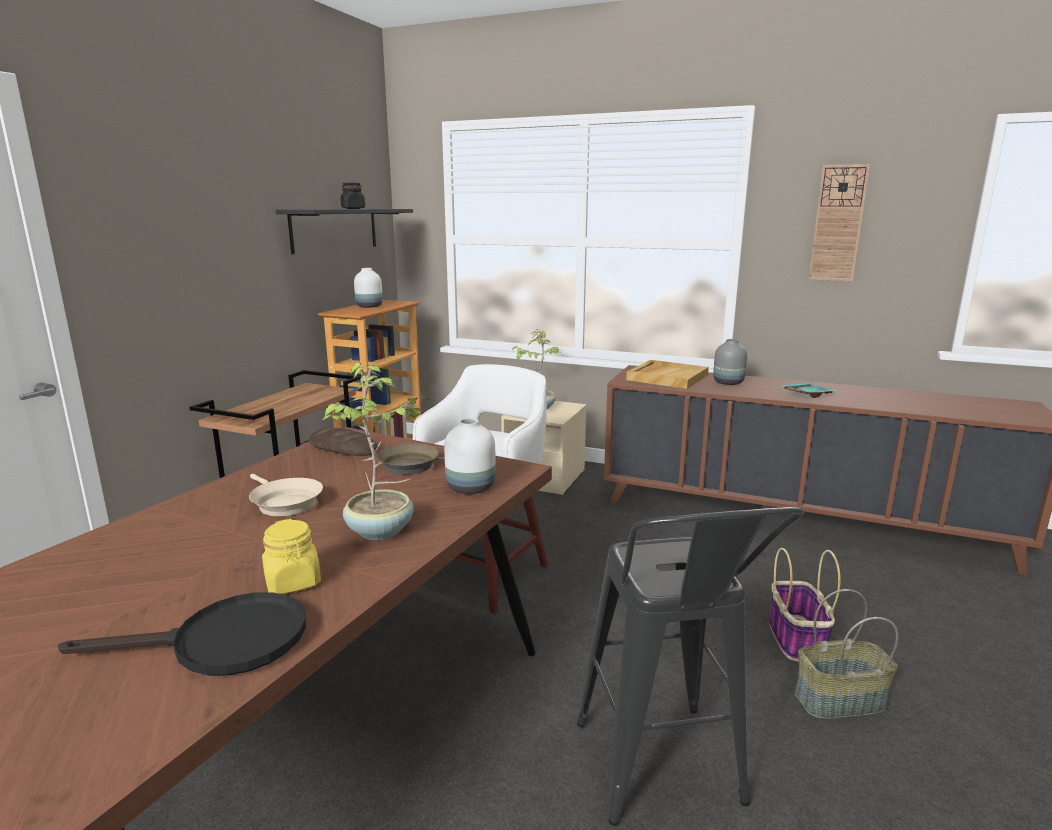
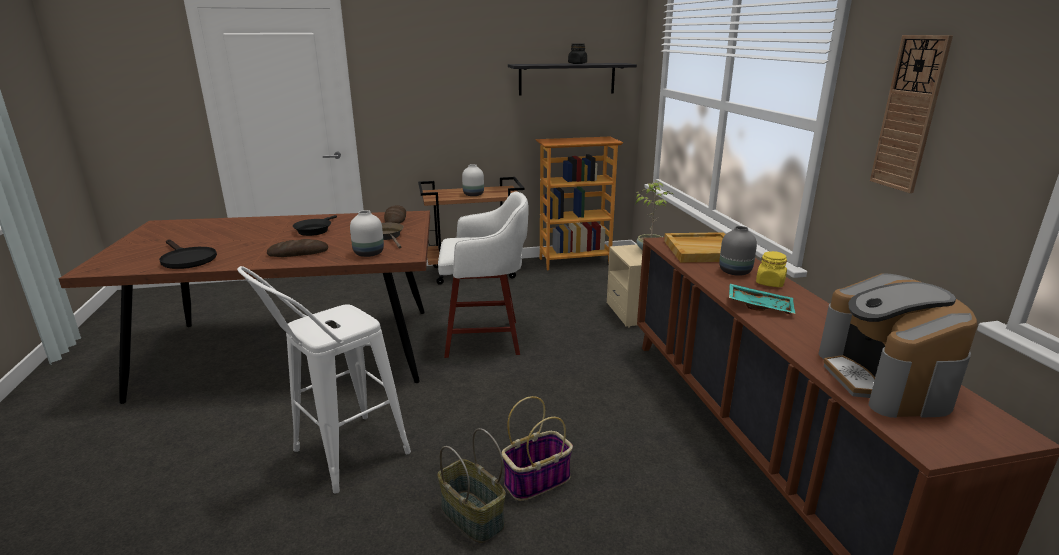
camera: 55 degrees right, 5 degrees up
(284, 503) = (315, 230): beige frying pan -> black frying pan
(293, 582) = (238, 254): yellow jar -> yellow jar (770, 283)
(369, 306) = (578, 140): white vase -> white vase (474, 195)
(381, 531) = (298, 253): potted plant -> bread
(663, 778) = (339, 457): black stool -> white stool
(950, 405) = (884, 380): none -> coffee machine

